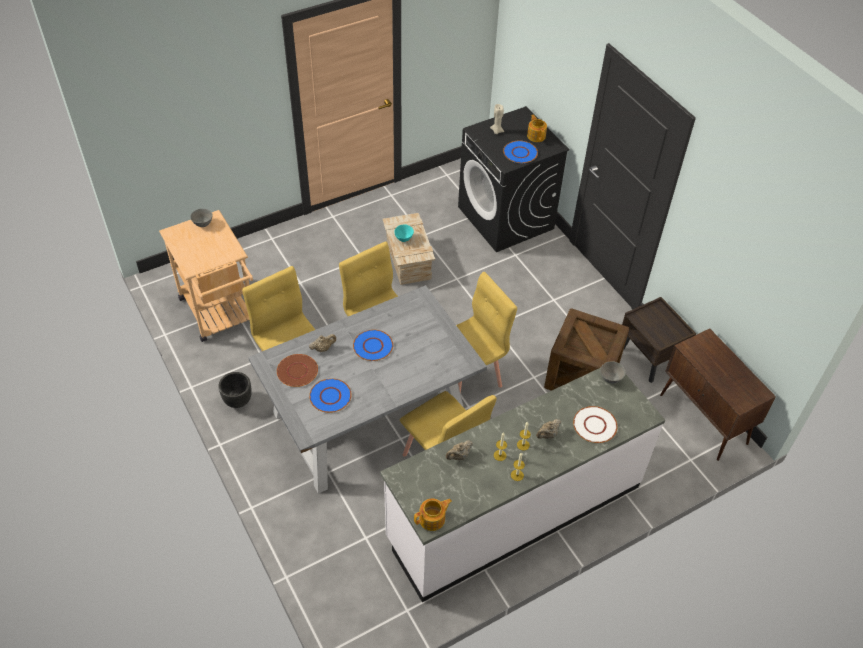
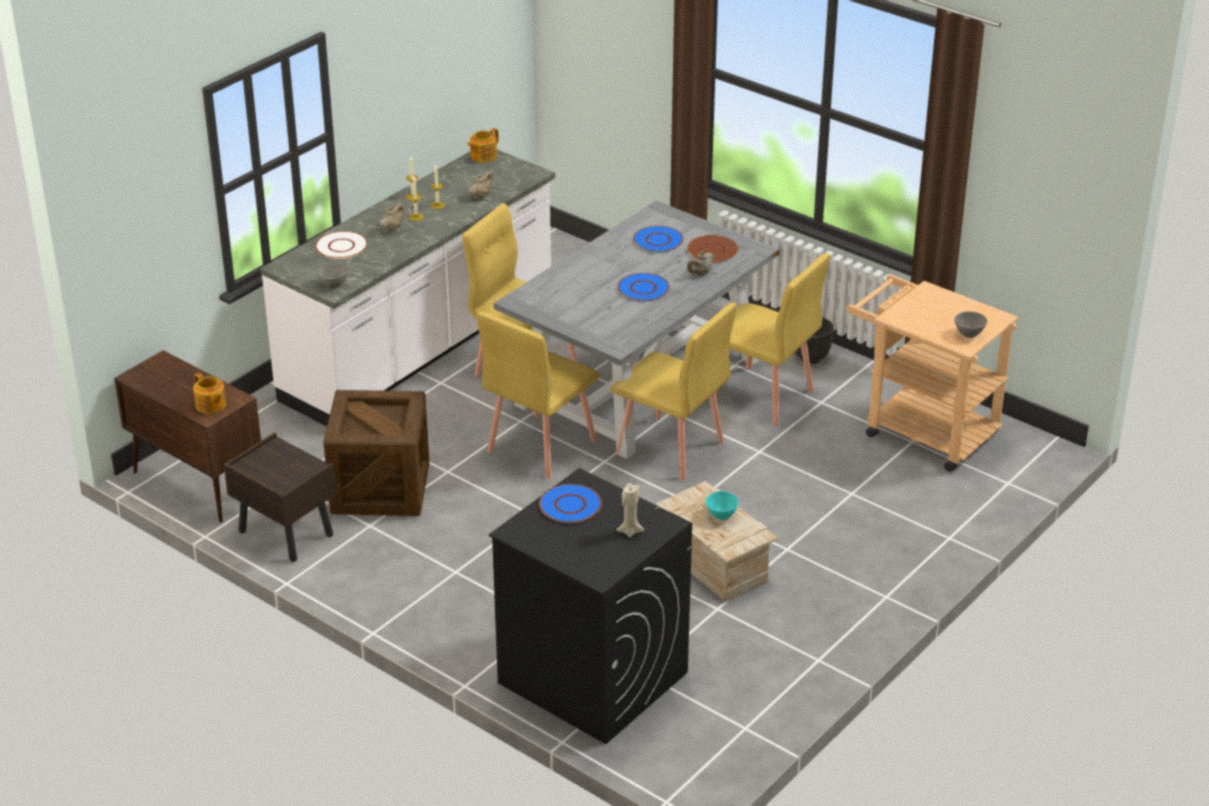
camera: 160 degrees right, 15 degrees down
(536, 136) = (557, 541): teapot -> teapot (211, 405)

